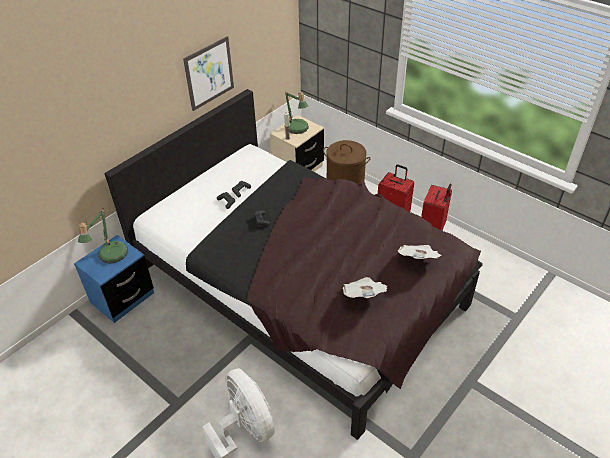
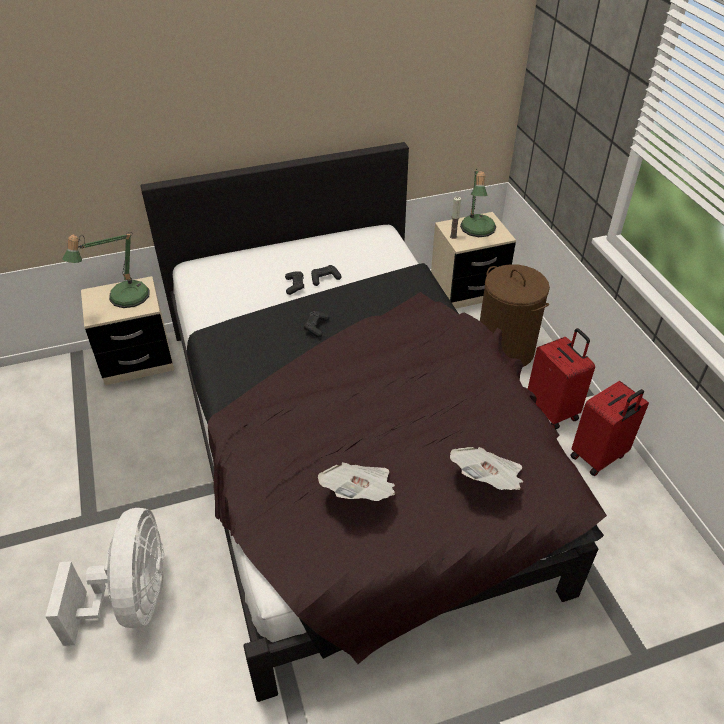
camera: 30 degrees right, 0 degrees up
(122, 298) = (137, 360): blue nightstand -> beige nightstand
(209, 73) = (341, 98): picture -> none

